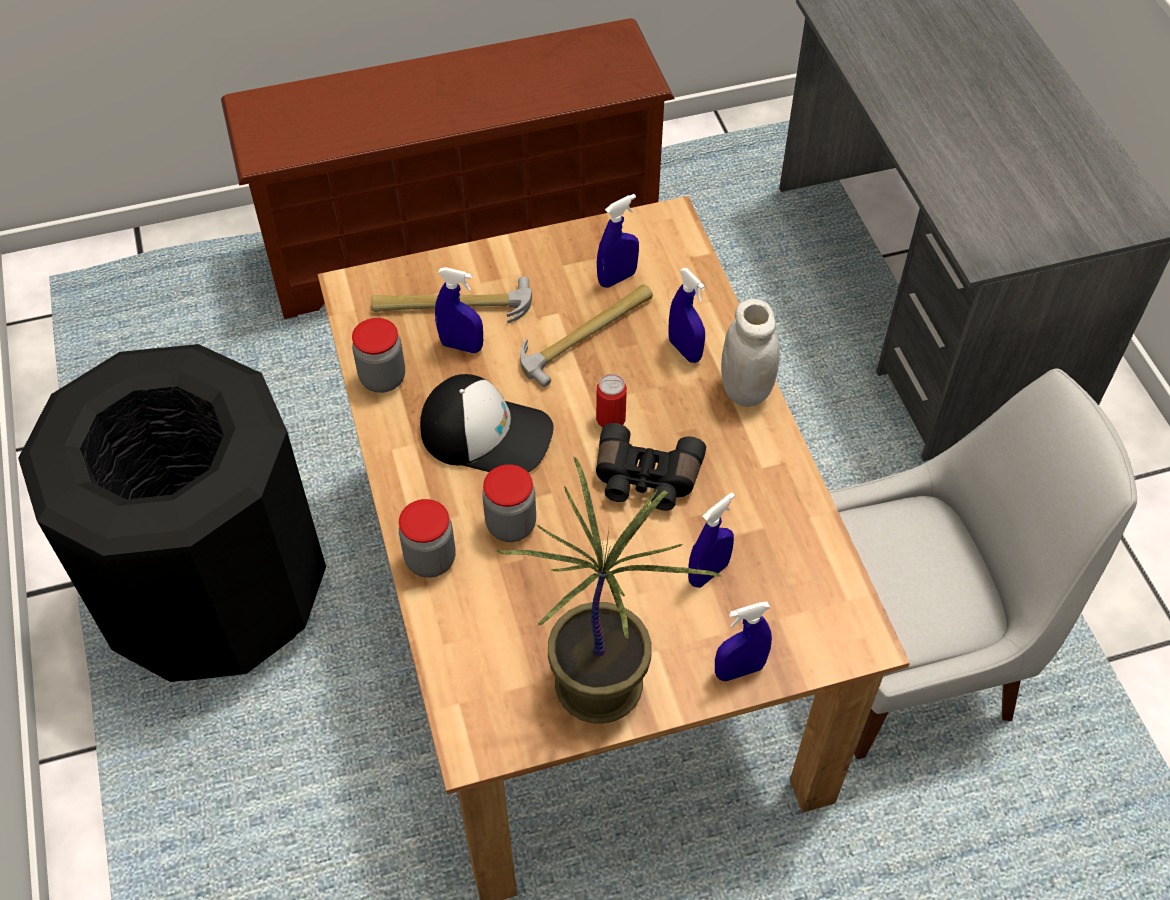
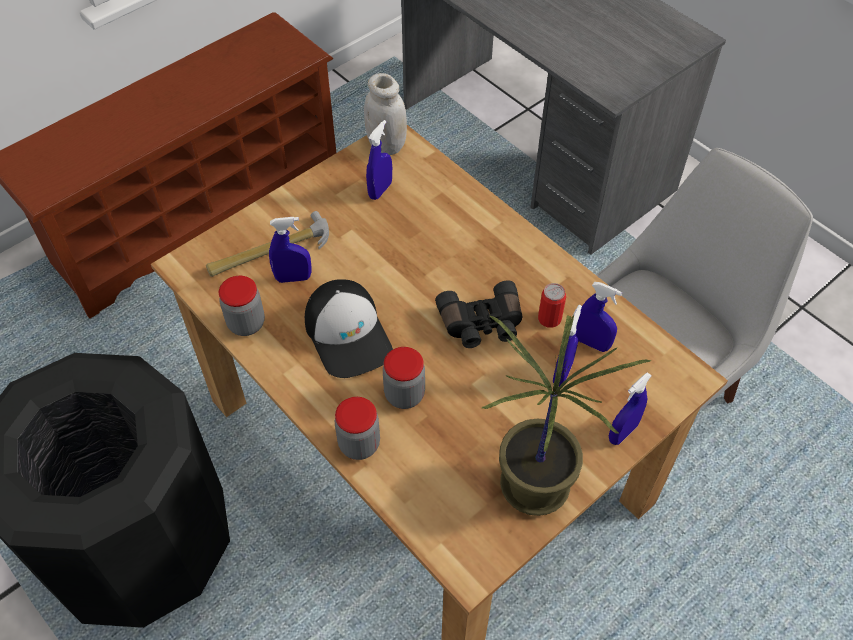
camera: 25 degrees left, 0 degrees up
(487, 433) = (349, 334): cap -> cap turned 75 degrees clockwise
(587, 335) = (381, 237): hammer -> none
(610, 419) = (432, 290): can -> can (549, 318)
(685, 350) = (456, 224): blue spray bottle -> blue spray bottle (591, 343)
(745, 390) = (514, 236): white jar -> white jar (386, 145)

